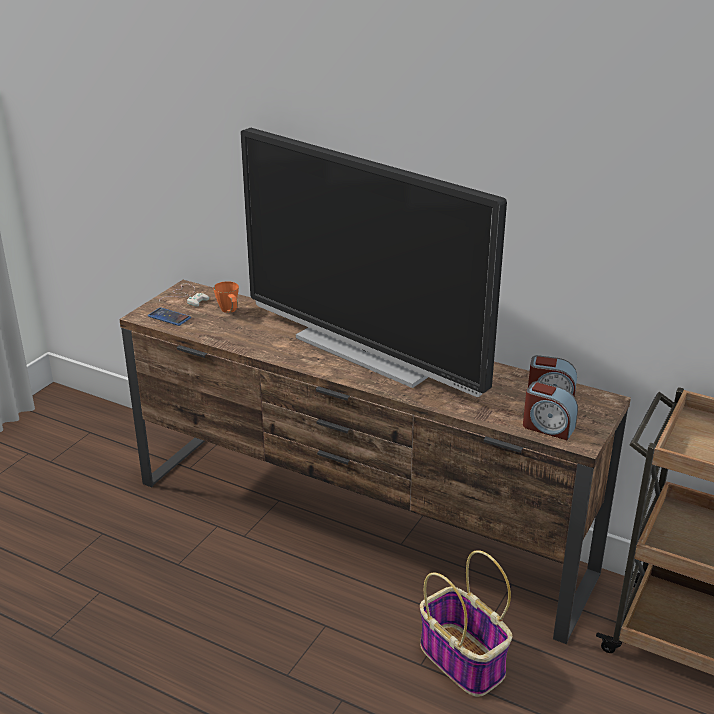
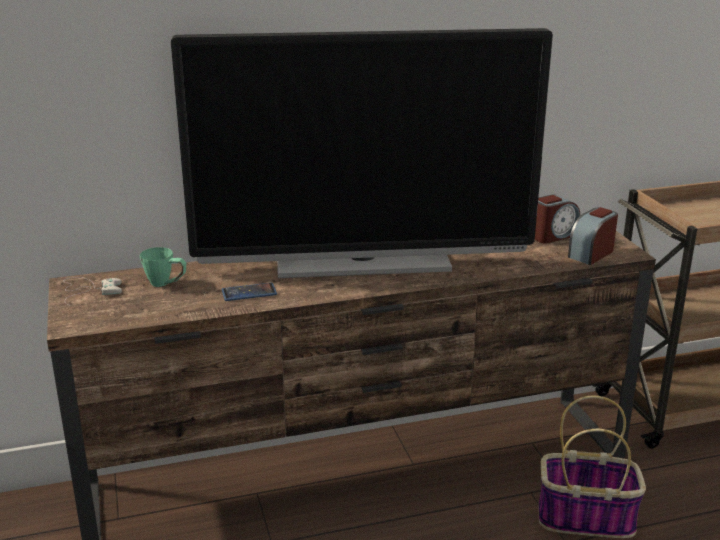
camera: 45 degrees left, 5 degrees down
(169, 317) = (107, 314): phone -> phone (249, 293)
(229, 312) = (166, 284): orange mug -> green mug
(548, 427) = (591, 254): alarm clock -> alarm clock turned 150 degrees clockwise

